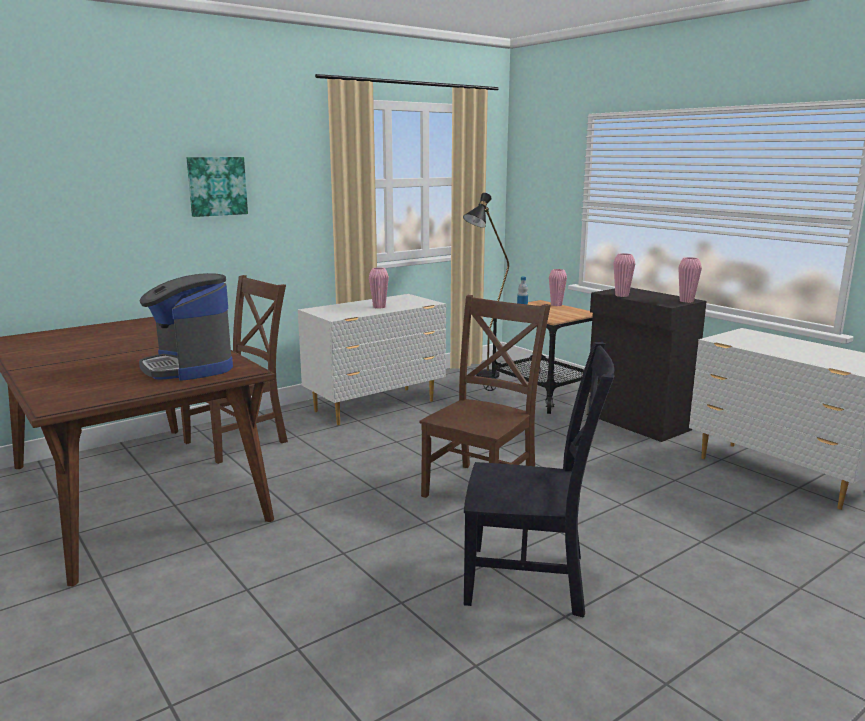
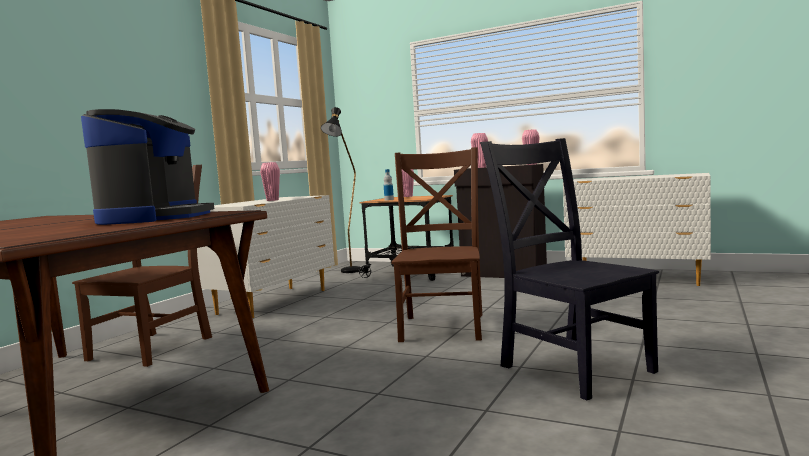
camera: 25 degrees left, 10 degrees down
(189, 367) = (155, 218): coffee machine -> coffee machine turned 120 degrees counterclockwise
(217, 186) = (97, 78): picture -> none
(531, 580) = (572, 366): black chair -> black chair turned 105 degrees counterclockwise

